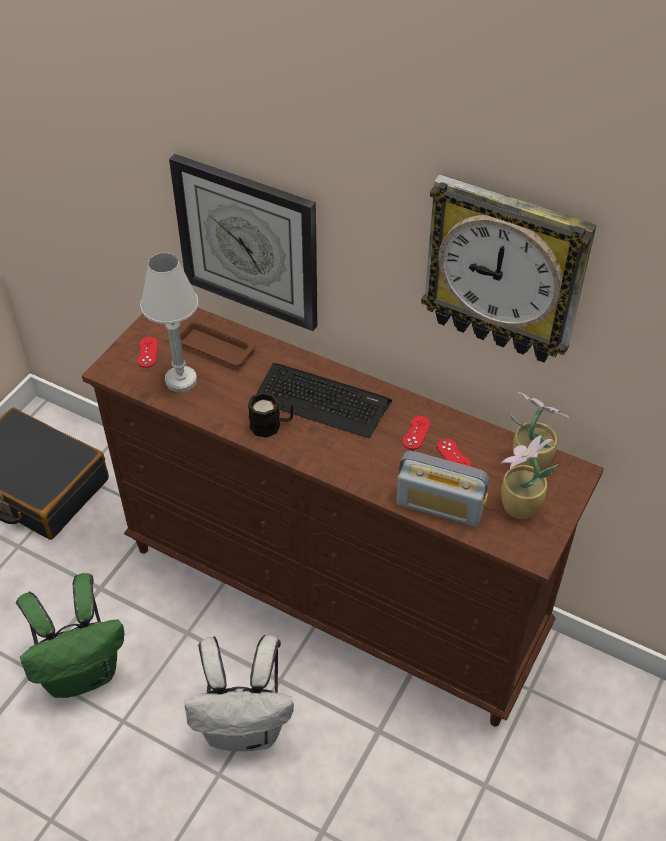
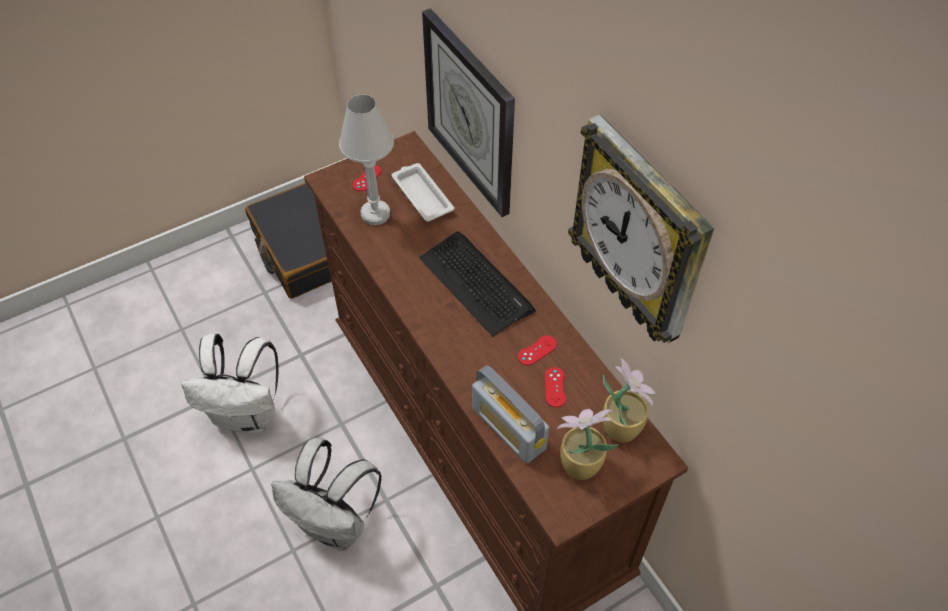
camera: 30 degrees right, 5 degrees up
(82, 672) = (248, 415): green backpack -> white backpack
(213, 346) = (421, 195): brown tray -> white tray
(271, 425) = (419, 286): black mug -> none

